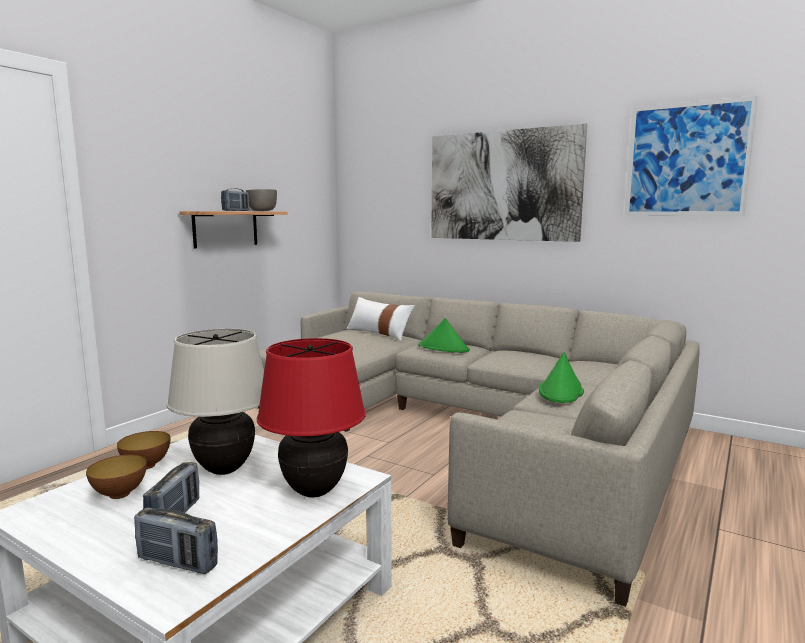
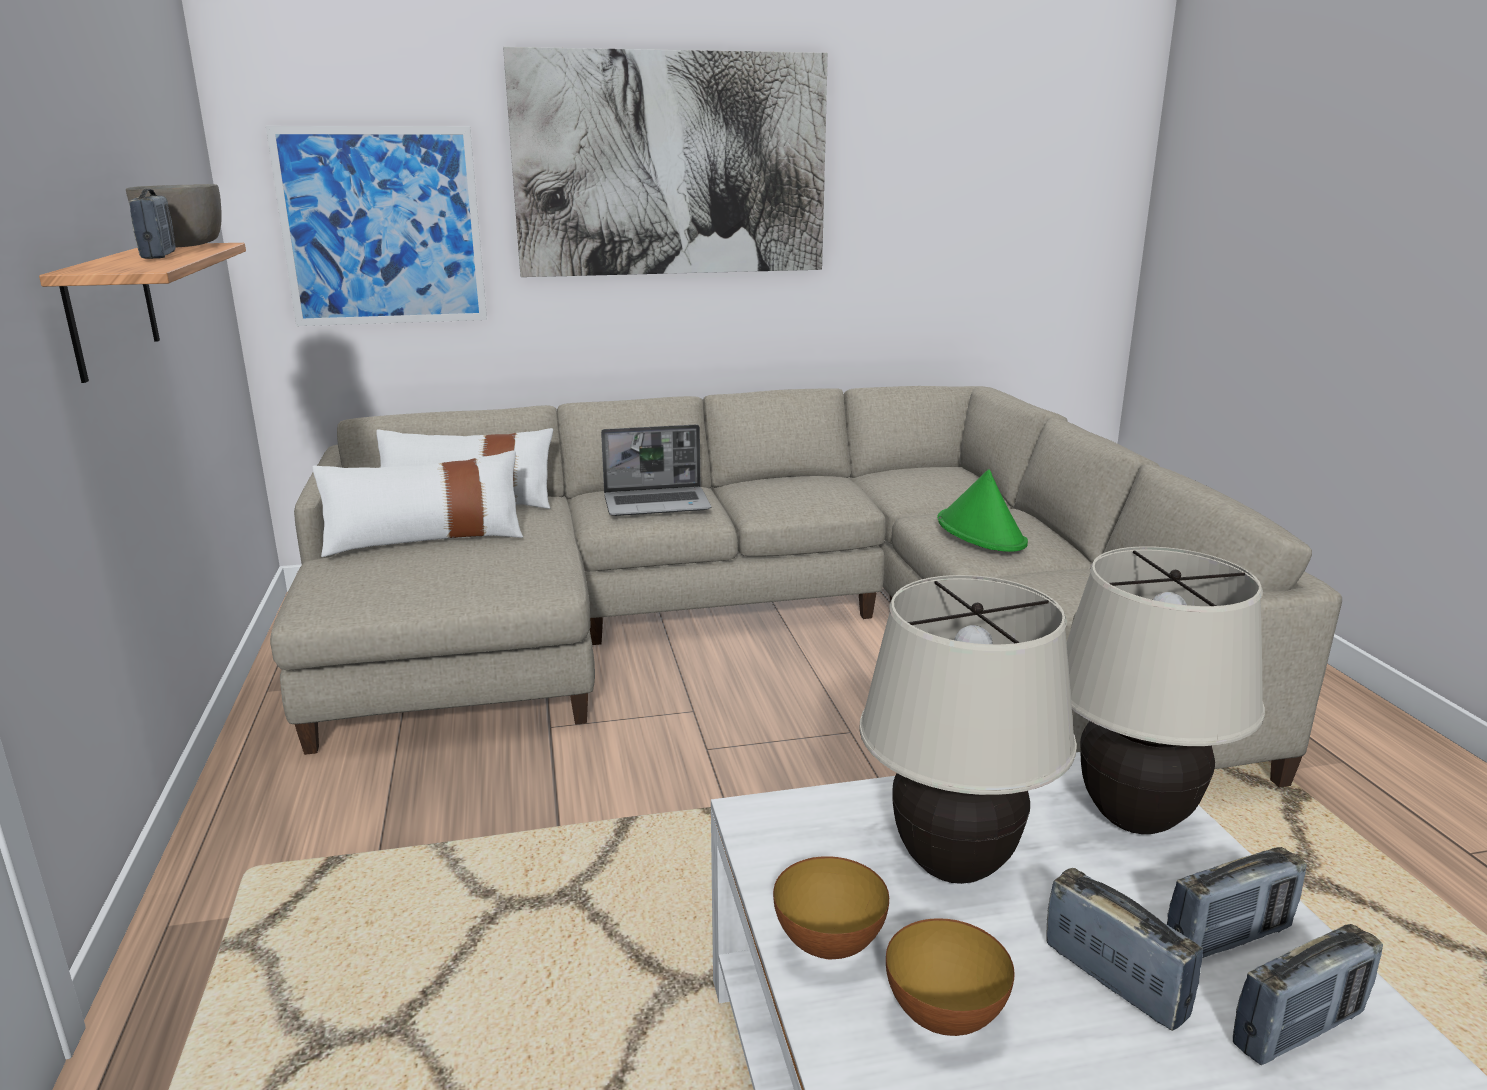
camera: 45 degrees left, 10 degrees up
(236, 532) = (1228, 938): none -> radio
(315, 491) = (1135, 819): red table lamp -> beige table lamp
(337, 339) = (425, 539): none -> white pillow
(443, 348) = (658, 504): green hat -> laptop
(686, 159) = (974, 129): picture -> picture (382, 227)

